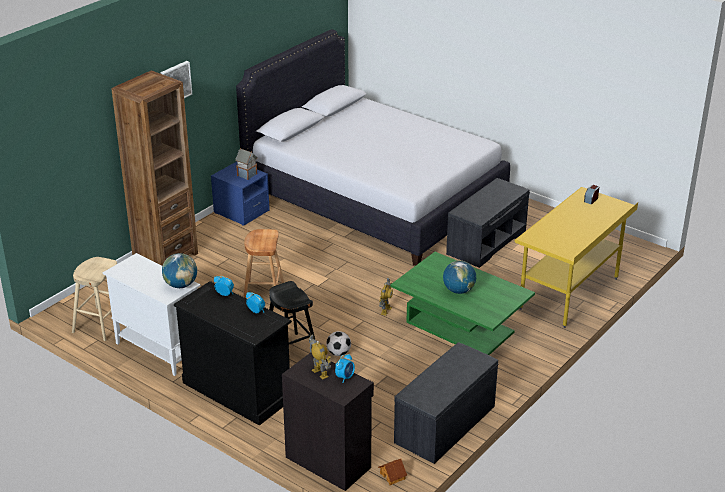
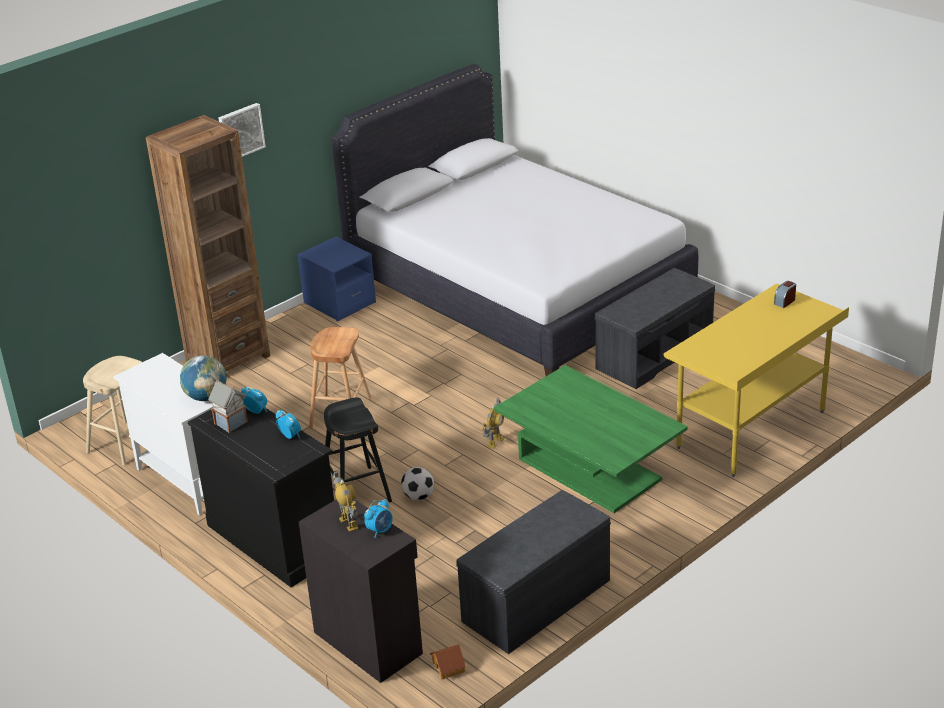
camera: 10 degrees right, 0 degrees up
(247, 175) = (344, 255): toy house -> toy house (231, 423)
(458, 291) = (583, 420): globe -> none

